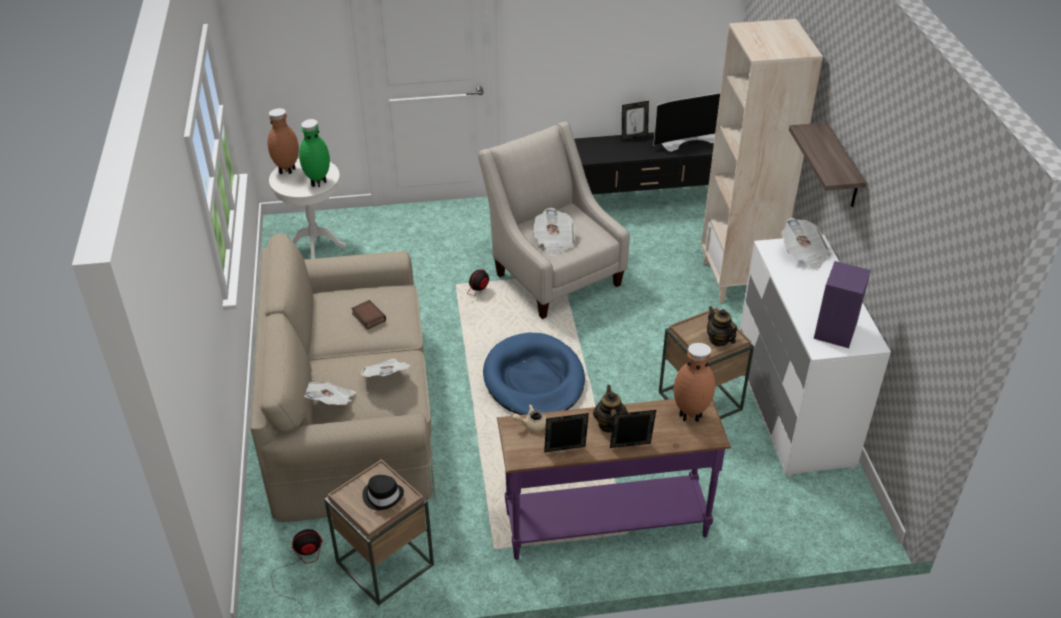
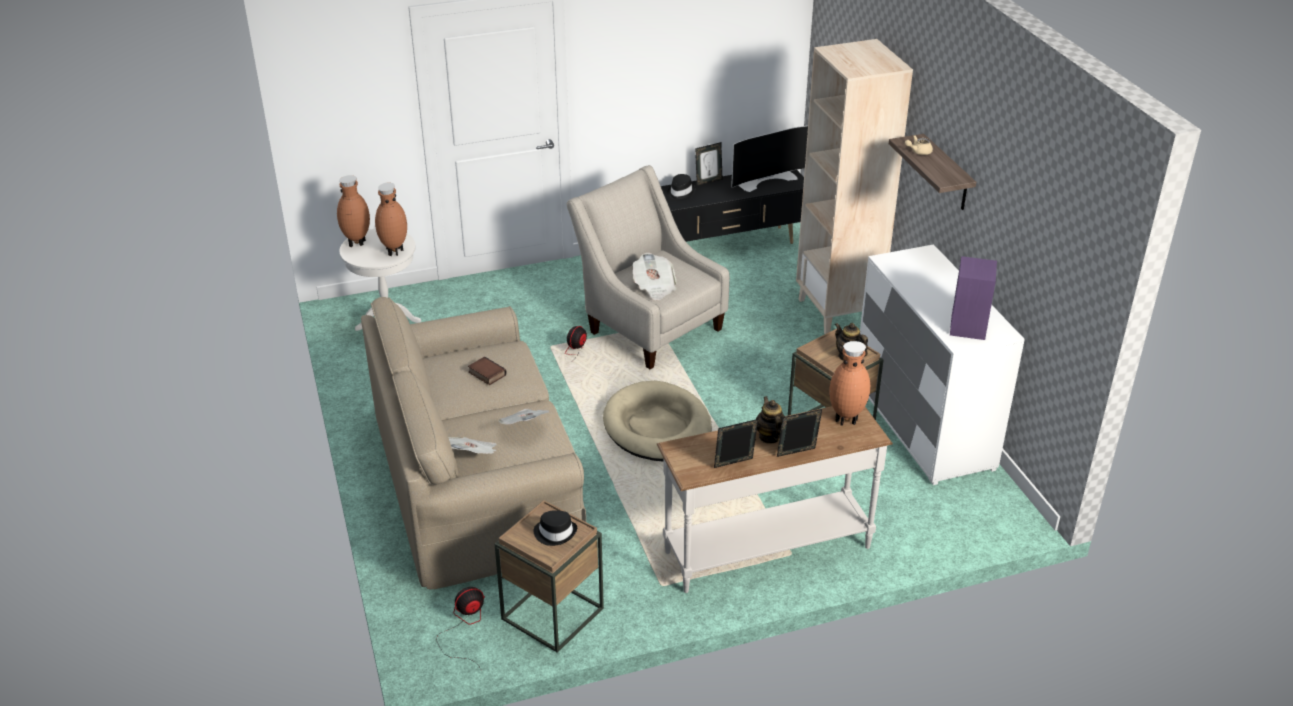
camera: 10 degrees left, 5 degrees down
(317, 182) = (394, 251): green vase -> brown vase
(531, 424) = (693, 445): beige teapot -> beige teapot (918, 152)
(534, 380) = (657, 427): blue dog bed -> beige dog bed
(603, 146) = (680, 193): none -> black hat
(605, 523) = (766, 548): purple console table -> white console table
(803, 255) = (919, 264): newspaper -> none

